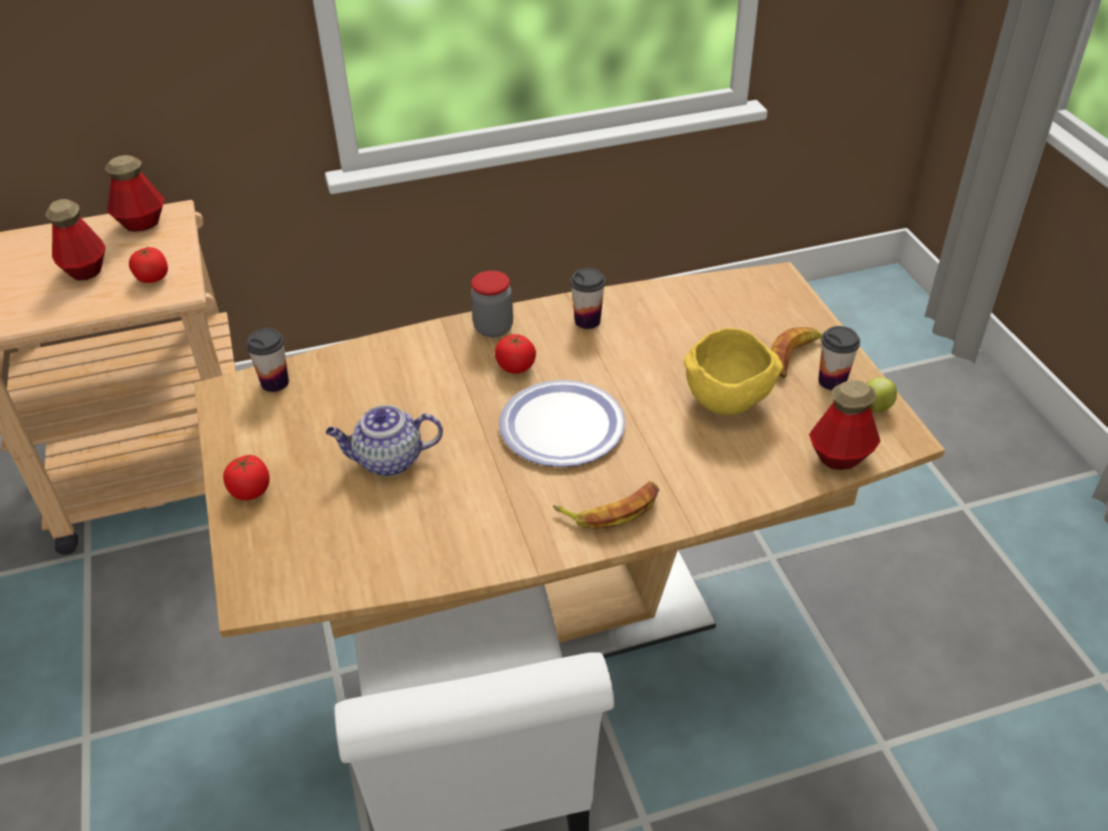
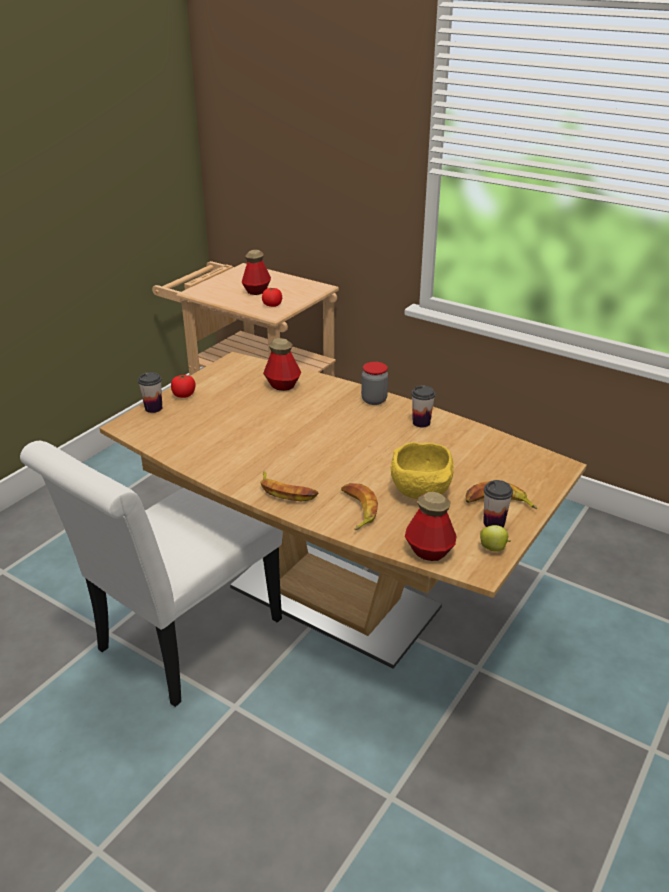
camera: 50 degrees right, 10 degrees down
(142, 223) = (304, 285): bottle -> bottle (282, 385)
(275, 382) = (256, 367): cup -> cup (153, 408)
(388, 461) = (242, 417): teapot -> none
(515, 367) = (354, 419): tomato -> none
(562, 426) = (329, 451): plate -> none
(710, 469) = (357, 509): none -> banana

